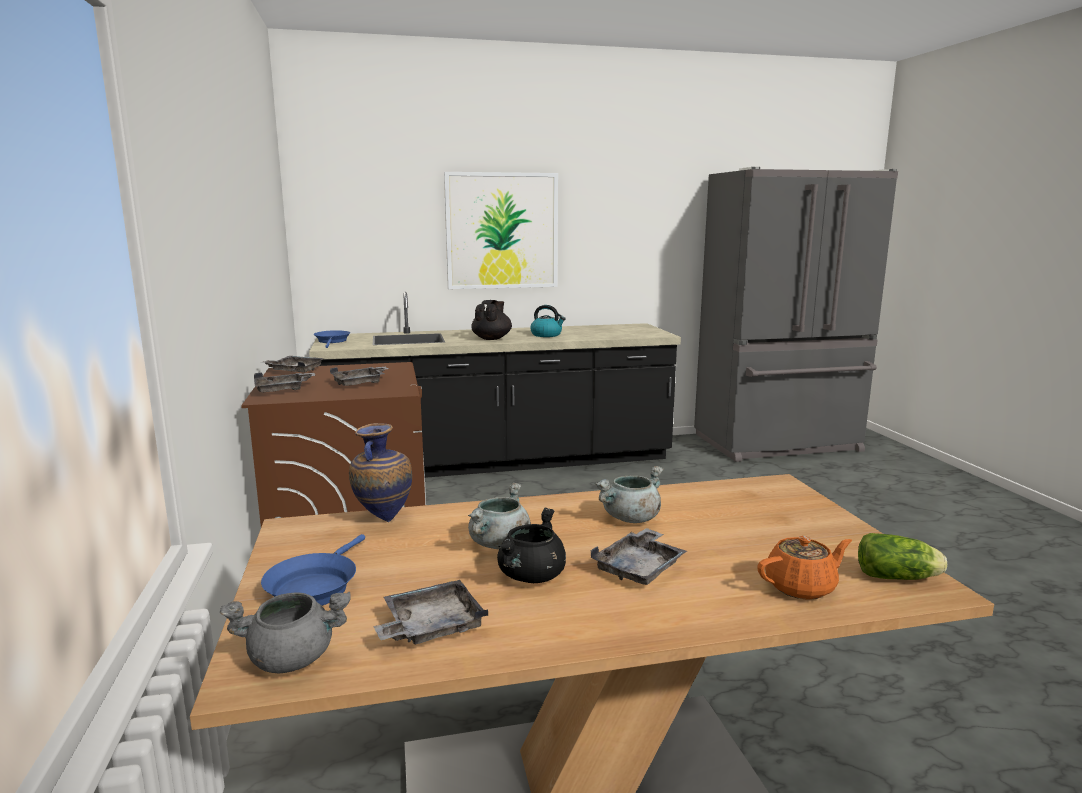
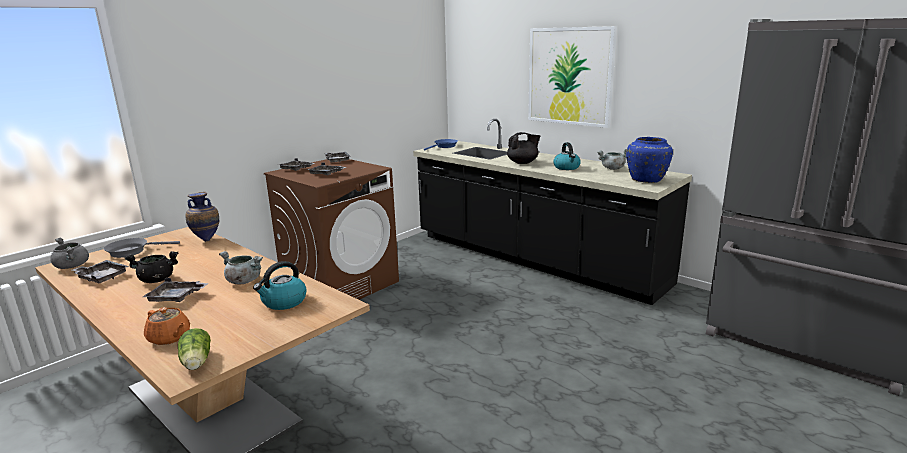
camera: 55 degrees right, 5 degrees up
(315, 586) = (131, 251): blue frying pan -> grey frying pan
(500, 544) = (190, 265): grey cooking pot -> grey cooking pot (612, 169)
(640, 331) = (647, 180): none -> blue vase
(739, 507) = (283, 302): none -> kettle

